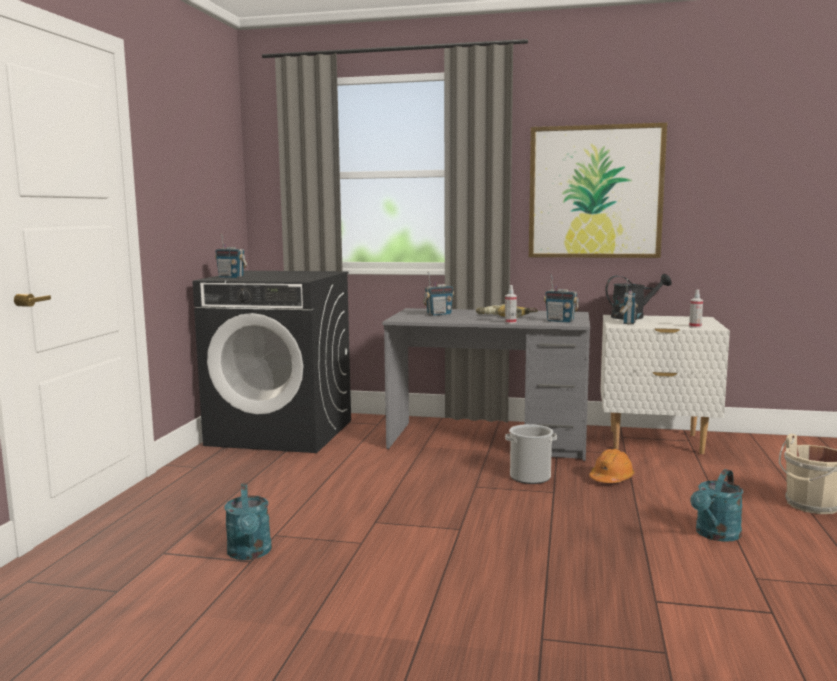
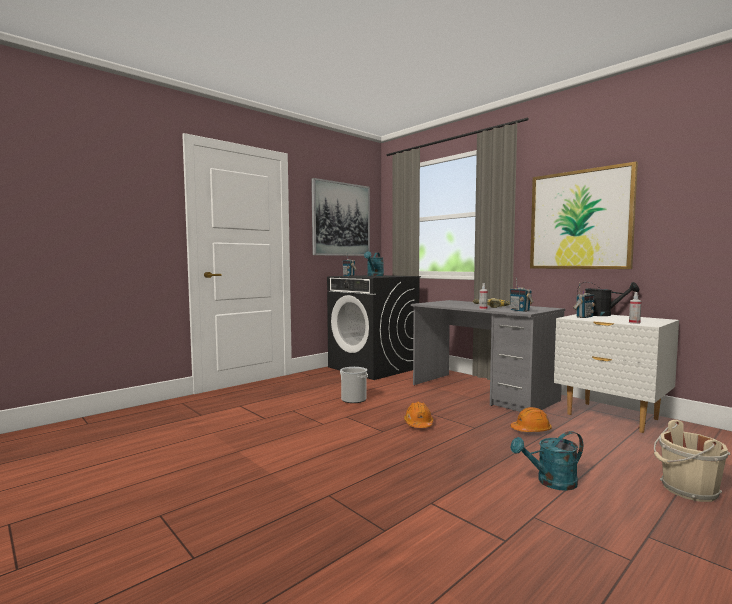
camera: 35 degrees right, 5 degrees down
(199, 172) = (341, 219): none -> picture
(250, 553) = (269, 415): turquoise watering can -> turquoise watering can (374, 275)
(439, 314) = (455, 303): radio -> none
(485, 505) = (418, 424): none -> orange hard hat
(530, 477) = (474, 416): bucket -> bucket (353, 399)

